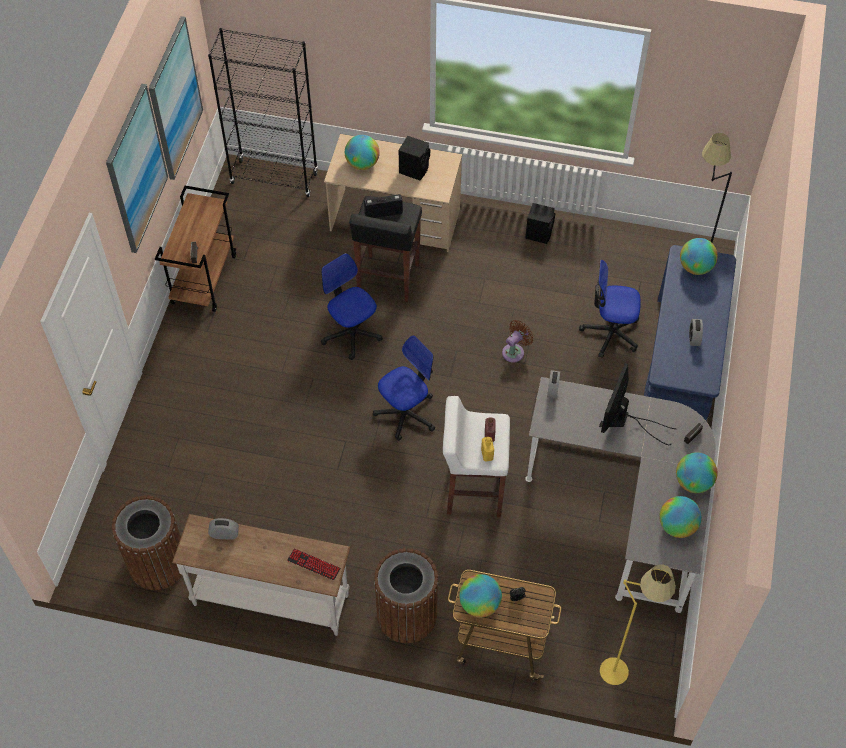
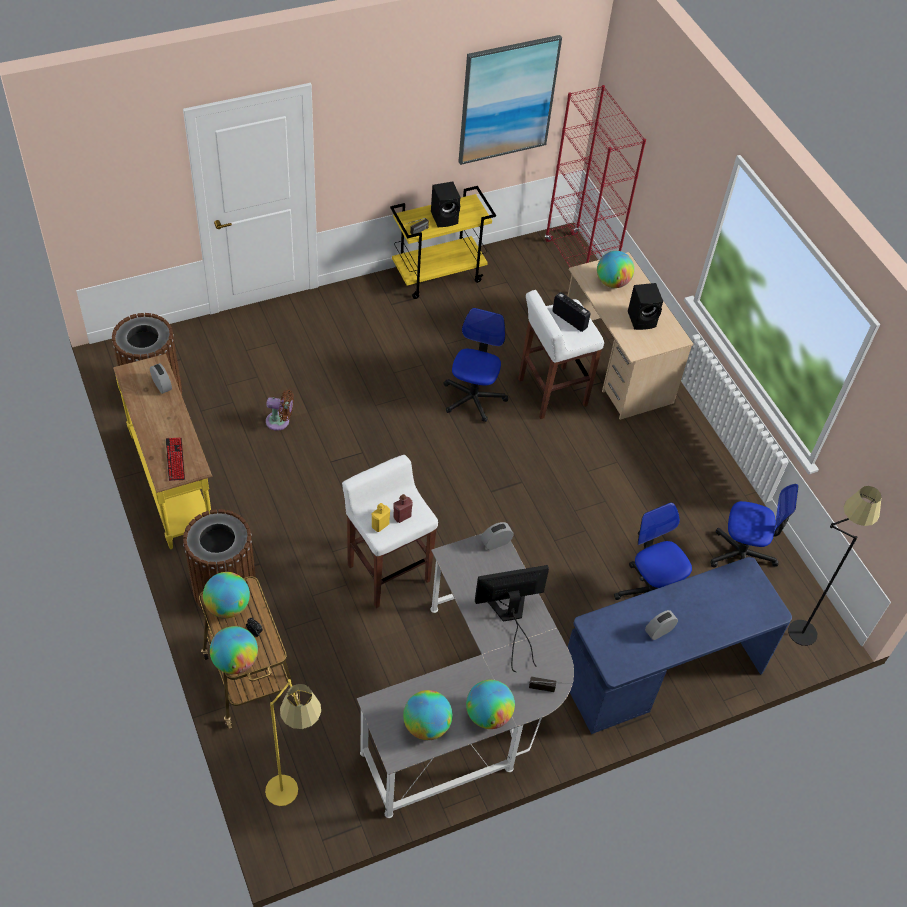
camera: 50 degrees right, 5 degrees down
(136, 169) = (406, 107): picture -> none
(204, 278) = (439, 275): brown cart -> yellow cart
(271, 598) = (173, 484): white console table -> yellow console table
(274, 178) = (578, 264): black bookcase -> red bookcase
(388, 279) = (551, 393): black stool -> white stool
(406, 413) = (425, 479): office chair -> office chair (741, 556)
(515, 351) = (560, 526): brown fan -> brown fan (280, 421)
(539, 233) = (706, 476): black speaker -> black speaker (445, 218)
(695, 267) = (745, 590): globe -> globe (235, 661)

